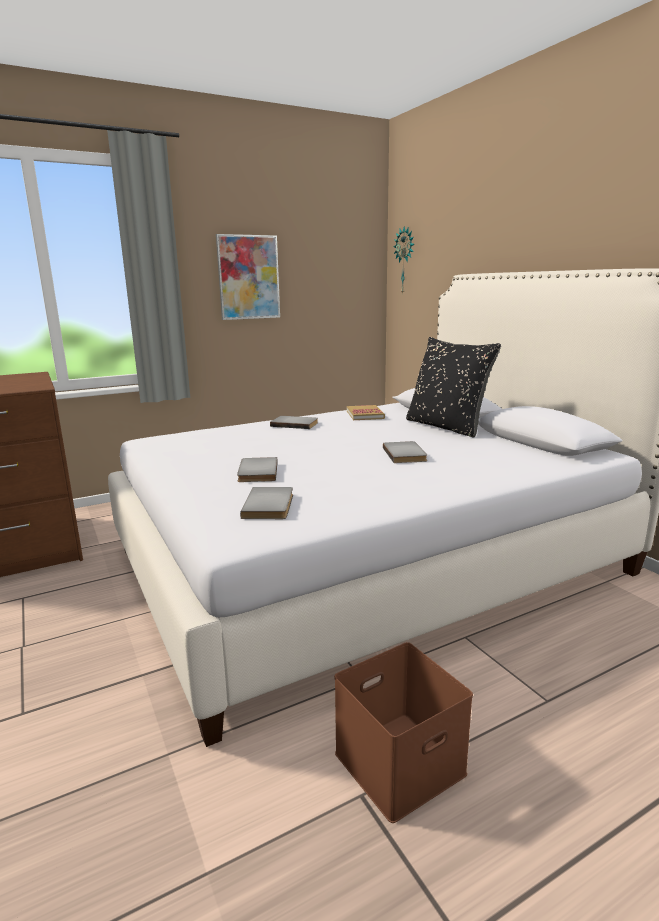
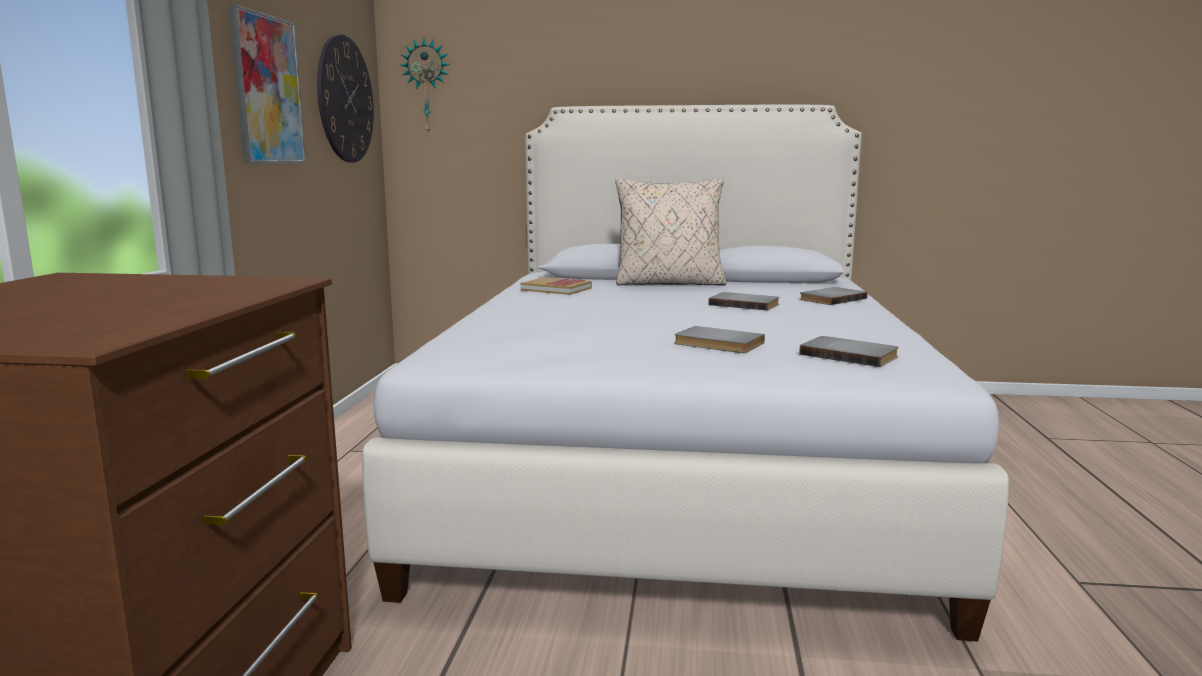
camera: 55 degrees left, 5 degrees down
(295, 424) = (534, 308): grey book -> grey book (831, 299)
(337, 275) = (345, 99): none -> wall clock
(399, 766) = (1045, 556): brown storage box -> none
(446, 426) = (669, 283): black pillow -> beige pillow

